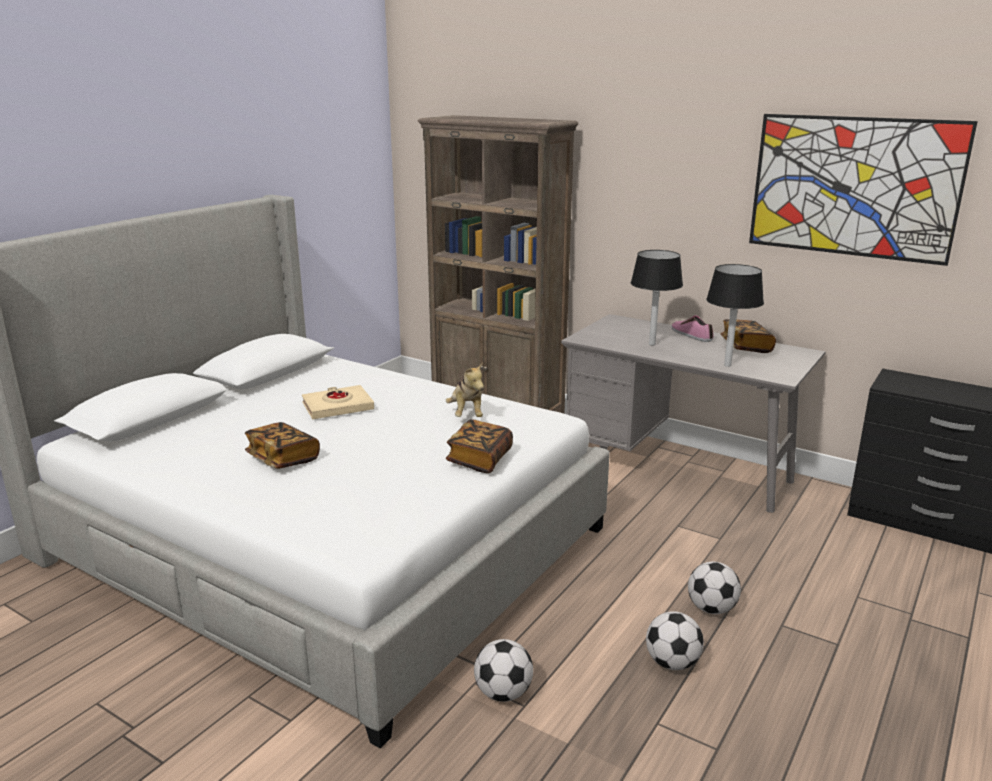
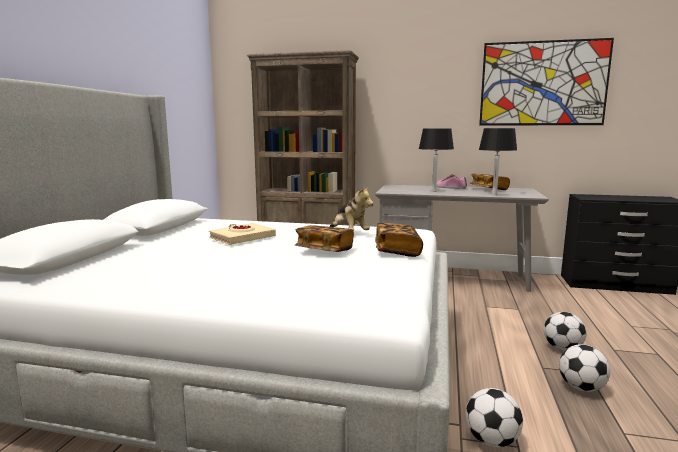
camera: 20 degrees left, 10 degrees down
(283, 459) = (231, 267): book -> book (324, 250)

